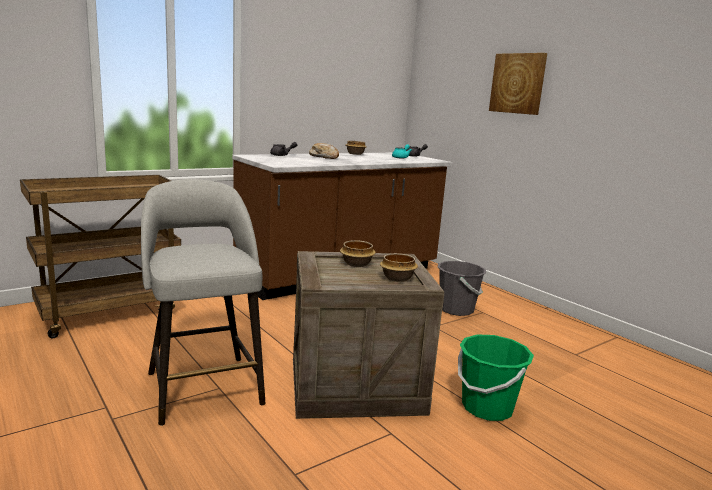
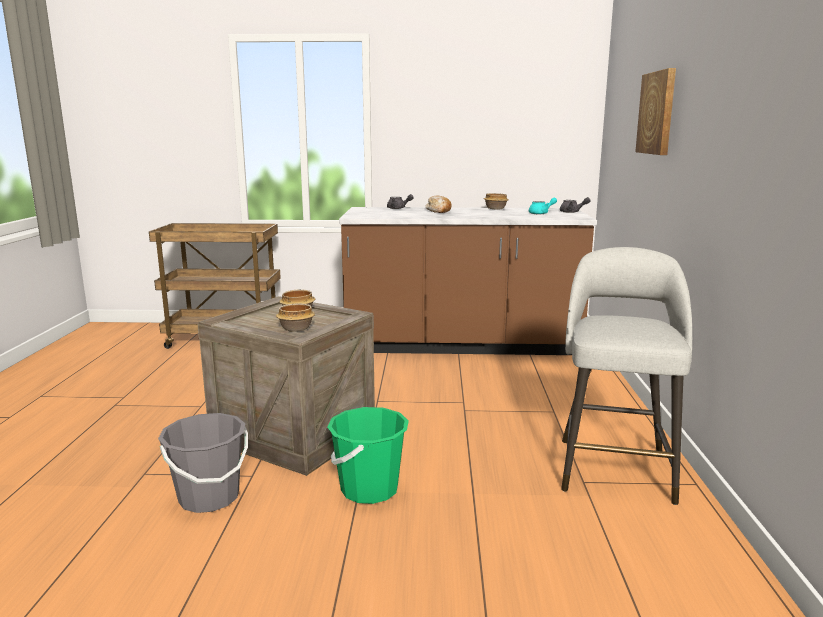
camera: 40 degrees right, 0 degrees up
(204, 386) = (194, 402): grey stool -> grey stool (614, 467)
(456, 309) = (525, 401): grey bucket -> grey bucket (209, 497)

